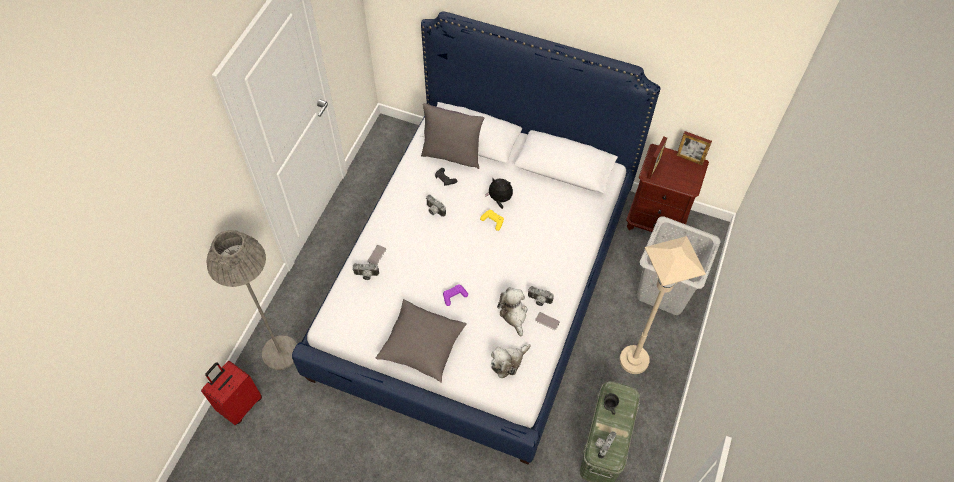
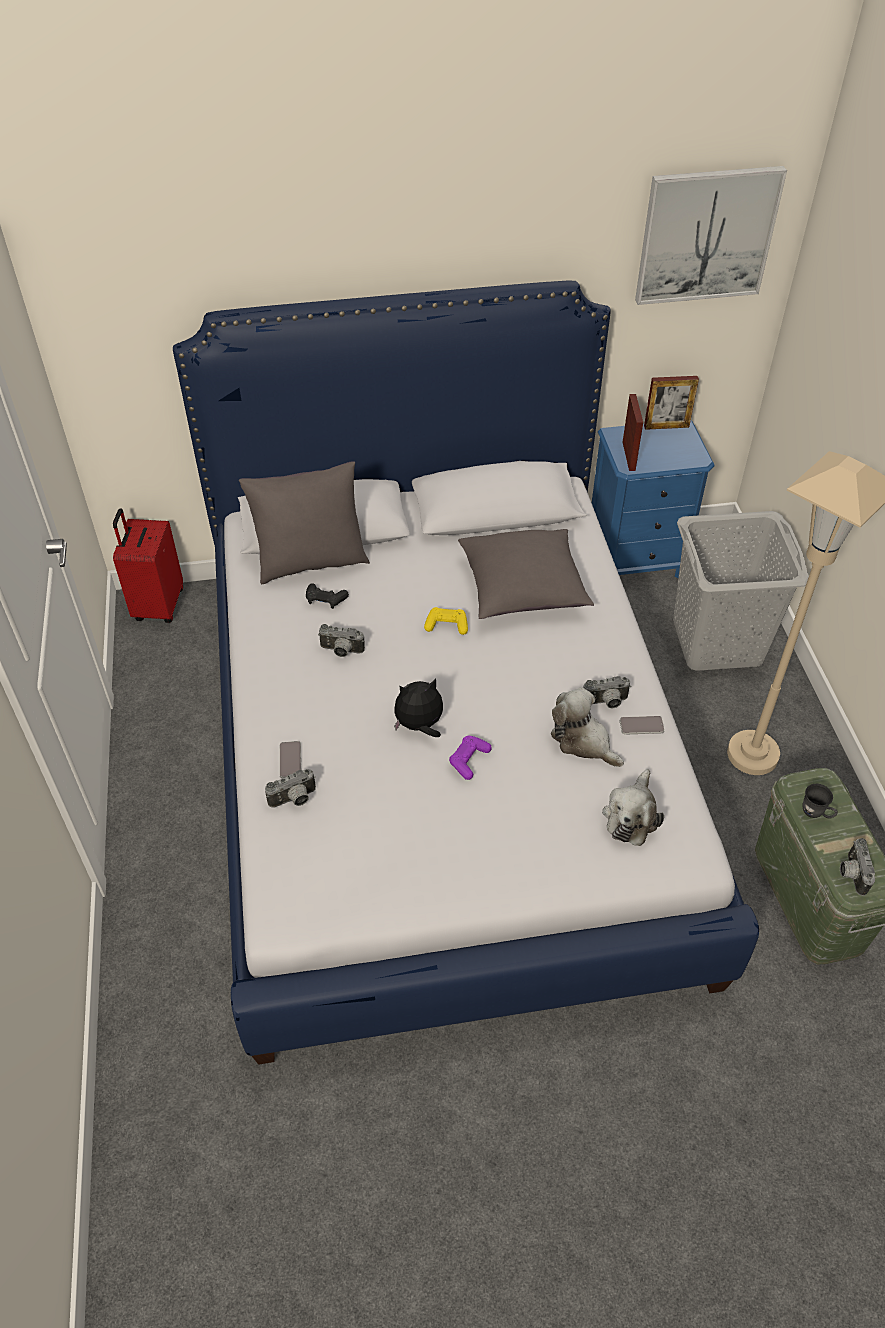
camera: 30 degrees left, 10 degrees down
(240, 404) = (151, 1184): red suitcase -> red suitcase (158, 605)
(280, 352) = (174, 1044): grey floor lamp -> none
(422, 346) = (474, 864): grey pillow -> grey pillow (523, 590)
(499, 199) = (434, 591): plush toy -> plush toy (419, 726)
(656, 221) = (637, 561): brown nightstand -> blue nightstand
(730, 71) = (706, 235): none -> picture

